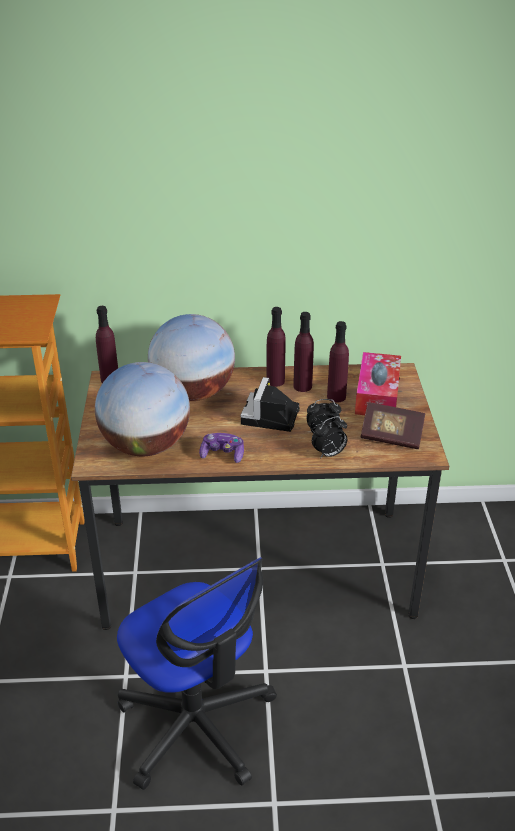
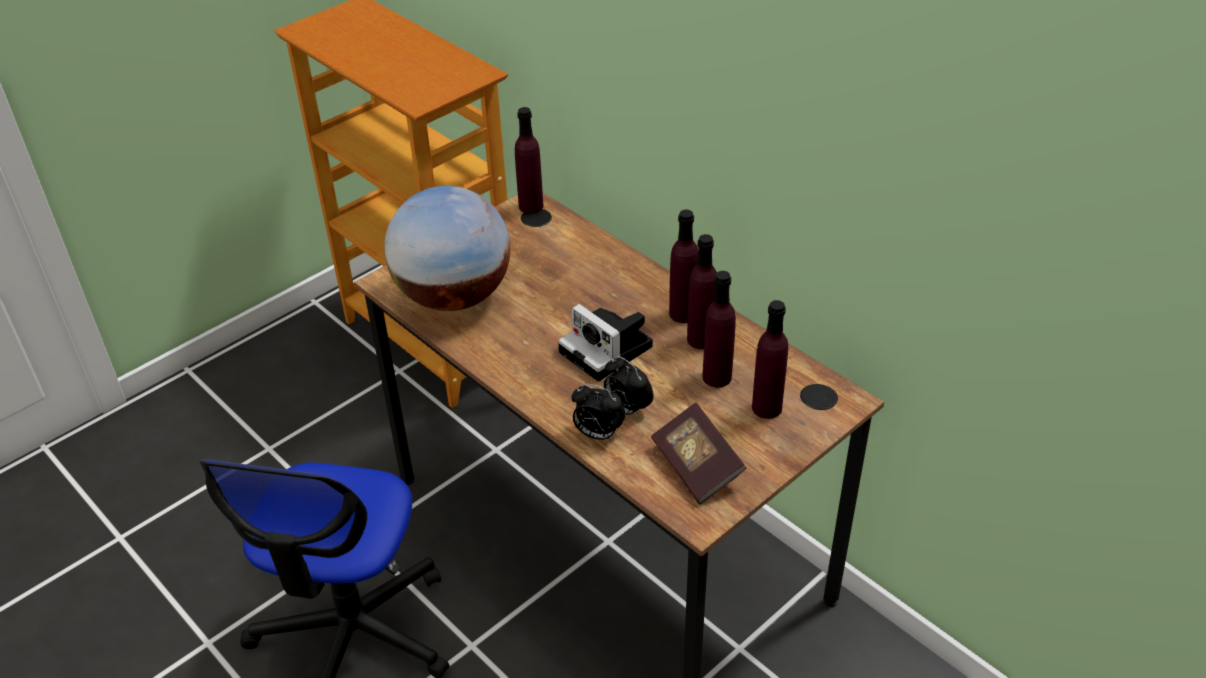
camera: 50 degrees right, 5 degrees up
(193, 393) = (581, 271): globe -> none
(222, 454) = (502, 355): game controller -> none
(270, 417) = (609, 350): camera -> camera turned 105 degrees counterclockwise
(377, 394) = (766, 408): tissue box -> purple bottle

